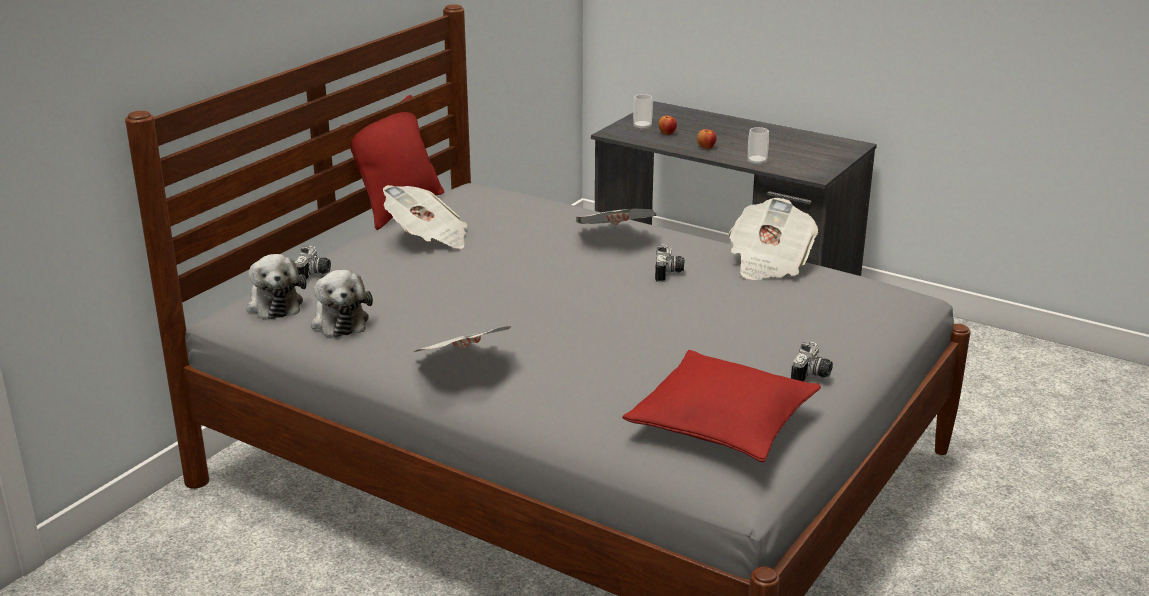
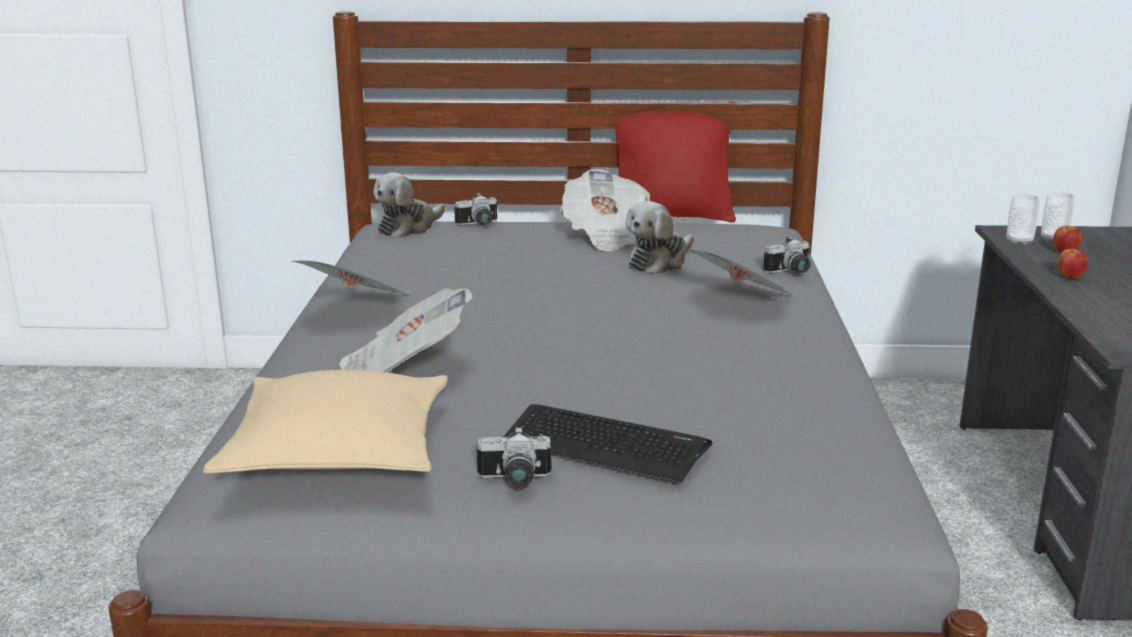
camera: 60 degrees right, 5 degrees down
(339, 320) = (398, 251): plush toy -> plush toy (659, 262)
(669, 273) = (685, 343): camera -> camera (791, 271)
(722, 422) = (338, 450): red pillow -> beige pillow
(757, 163) = (1087, 310): cup -> cup (1019, 241)
(768, 263) = (808, 387): newspaper -> newspaper (405, 368)
(792, 338) = (604, 444): none -> keyboard

